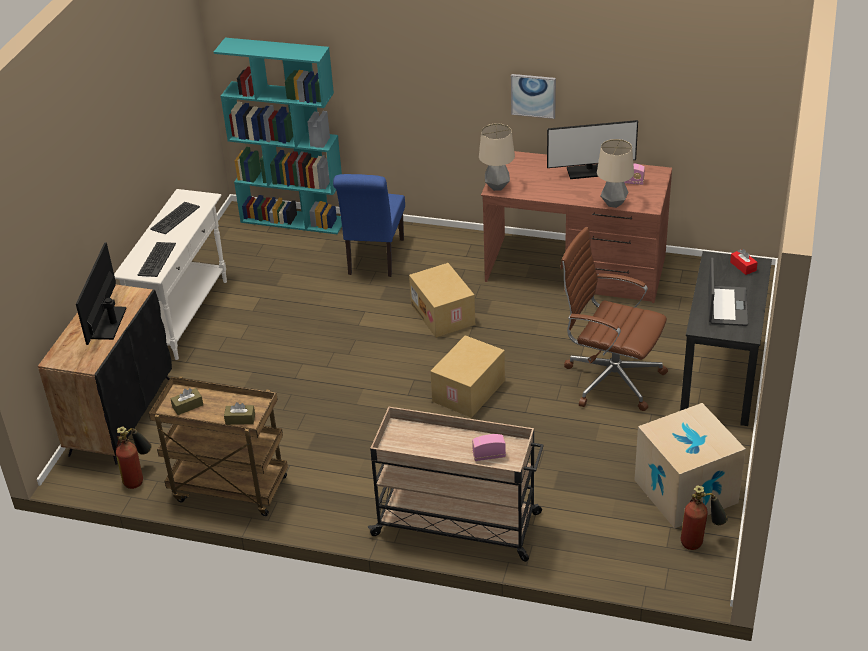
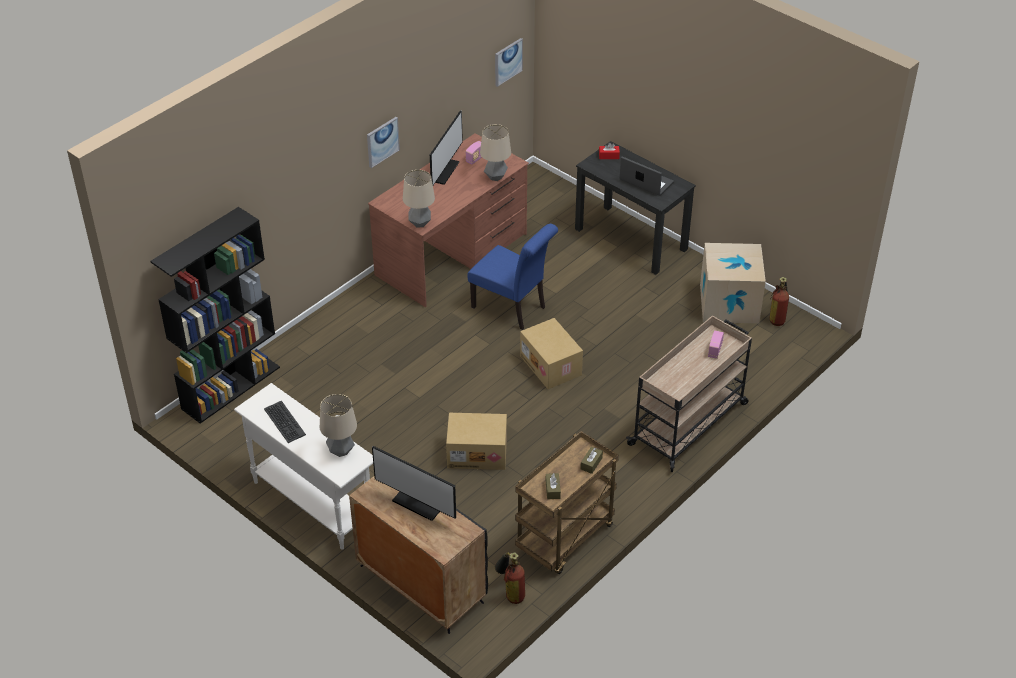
camera: 65 degrees left, 5 degrees up
(156, 259) = (340, 451): keyboard -> table lamp
(294, 220) = (231, 387): turquoise bookcase -> black bookcase
(374, 259) = (337, 358): blue chair -> blue chair (512, 308)
(444, 314) = (447, 344): cardboard box -> cardboard box (477, 452)
(610, 378) = (592, 290): brown office chair -> none
(744, 114) = (508, 61): none -> picture

